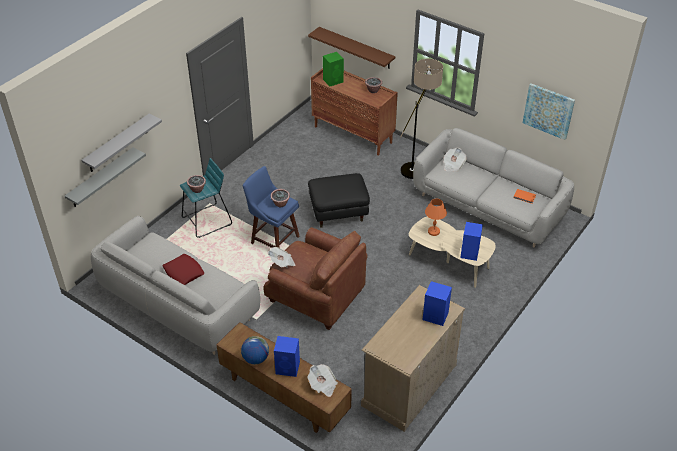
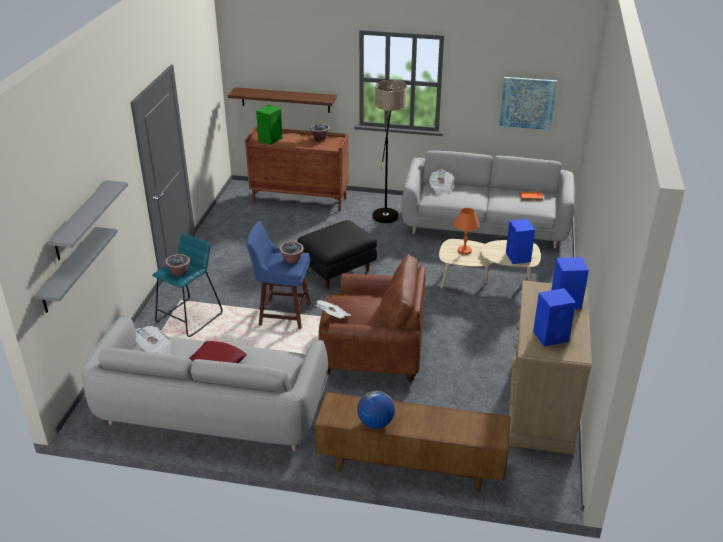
camera: 25 degrees left, 10 degrees down
(288, 368) = (422, 420): blue speaker -> blue speaker (551, 336)
(322, 385) = (476, 424): newspaper -> newspaper (155, 348)

